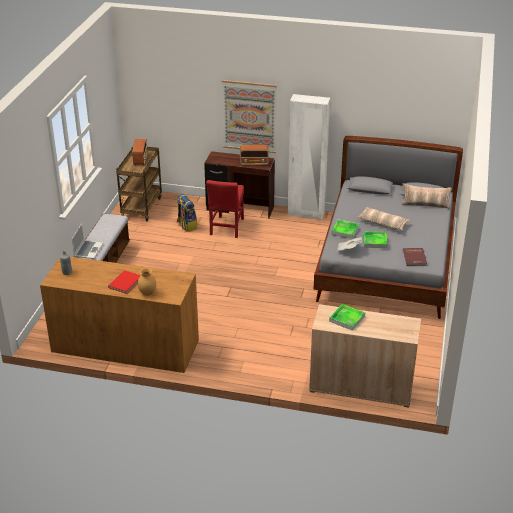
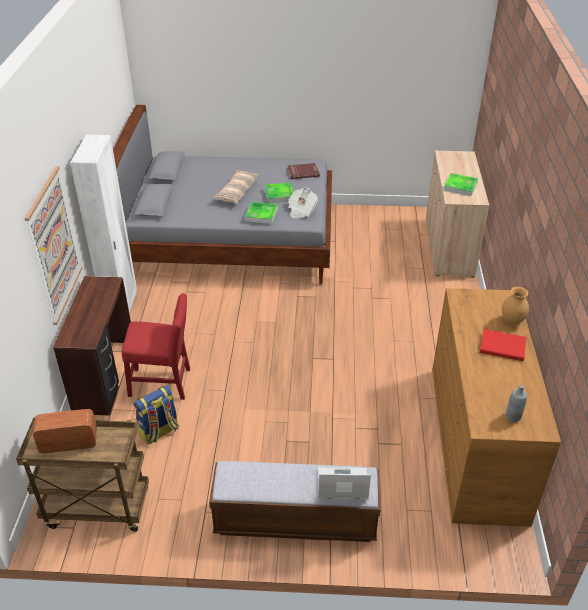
camera: 100 degrees left, 5 degrees up
(254, 163) = (99, 293): radio -> none
(425, 204) = (189, 168): pillow -> none

